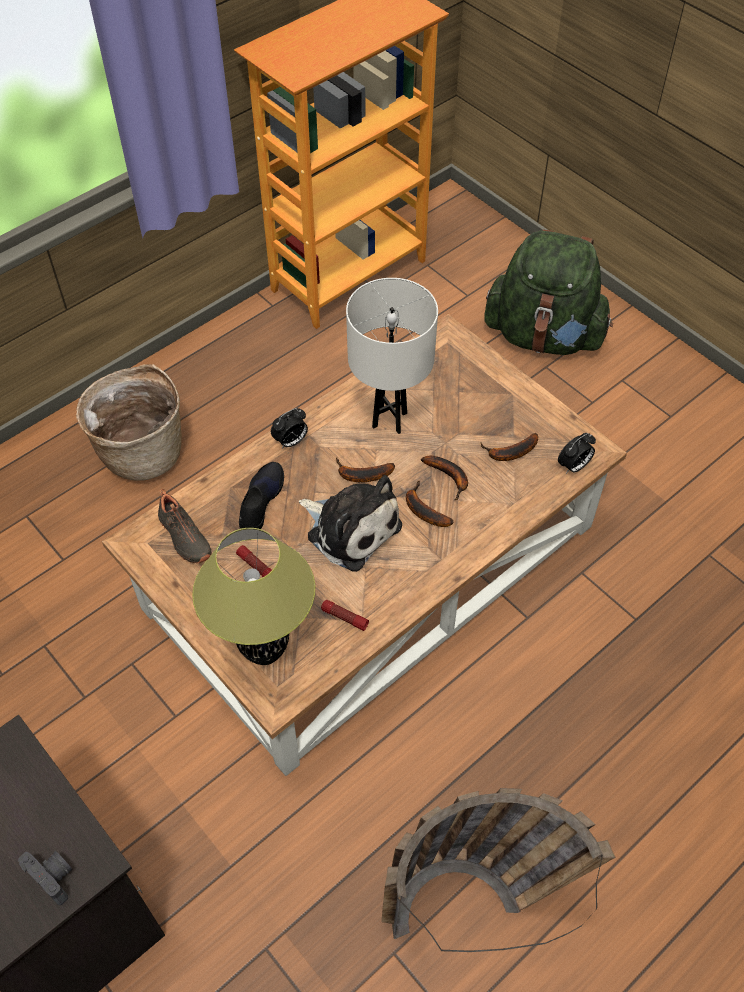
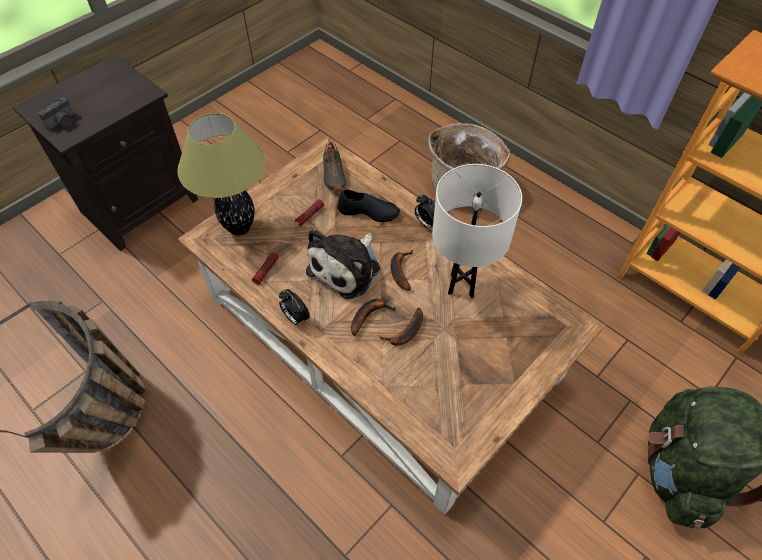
camera: 85 degrees right, 0 degrees up
(183, 537) = (332, 174): black shoe -> black shoe turned 60 degrees counterclockwise
(510, 453) = (440, 381): banana -> none
(573, 466) = (432, 438): alarm clock -> alarm clock (295, 318)

